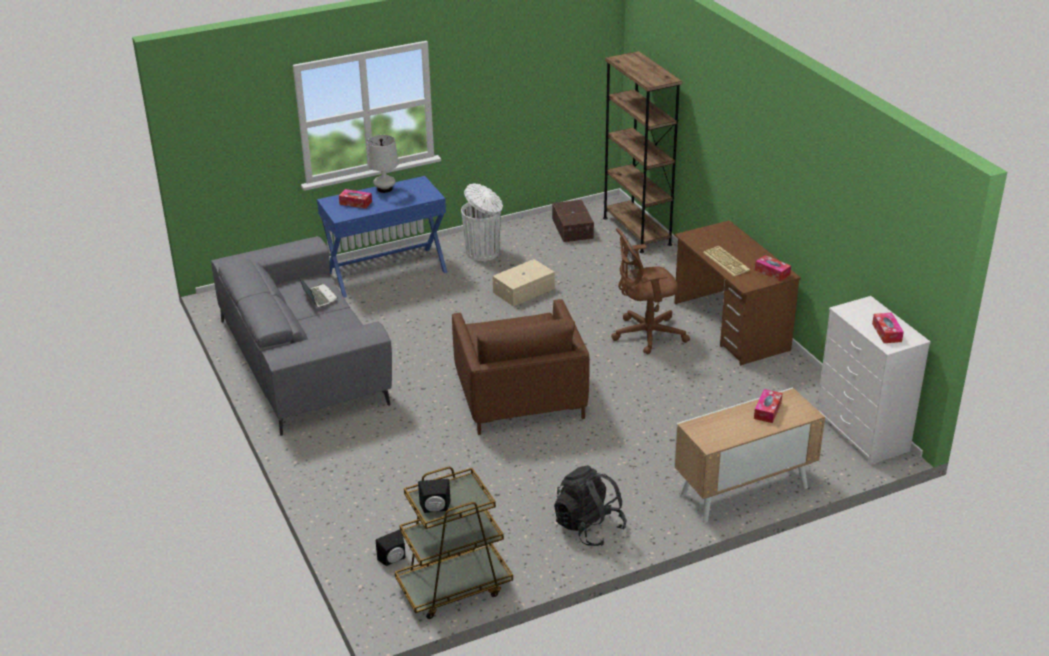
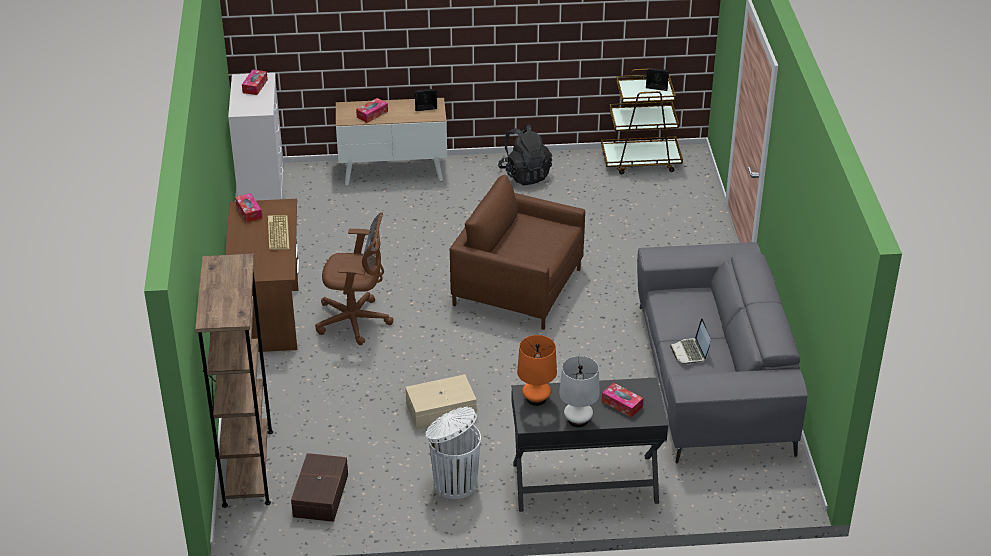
camera: 160 degrees left, 5 degrees up
(386, 272) = (585, 483): blue desk -> black desk
(393, 560) = (678, 186): black speaker -> black speaker (425, 107)
(422, 194) = (536, 398): none -> orange table lamp
(519, 397) = (517, 287): brown armchair -> brown armchair turned 75 degrees counterclockwise

